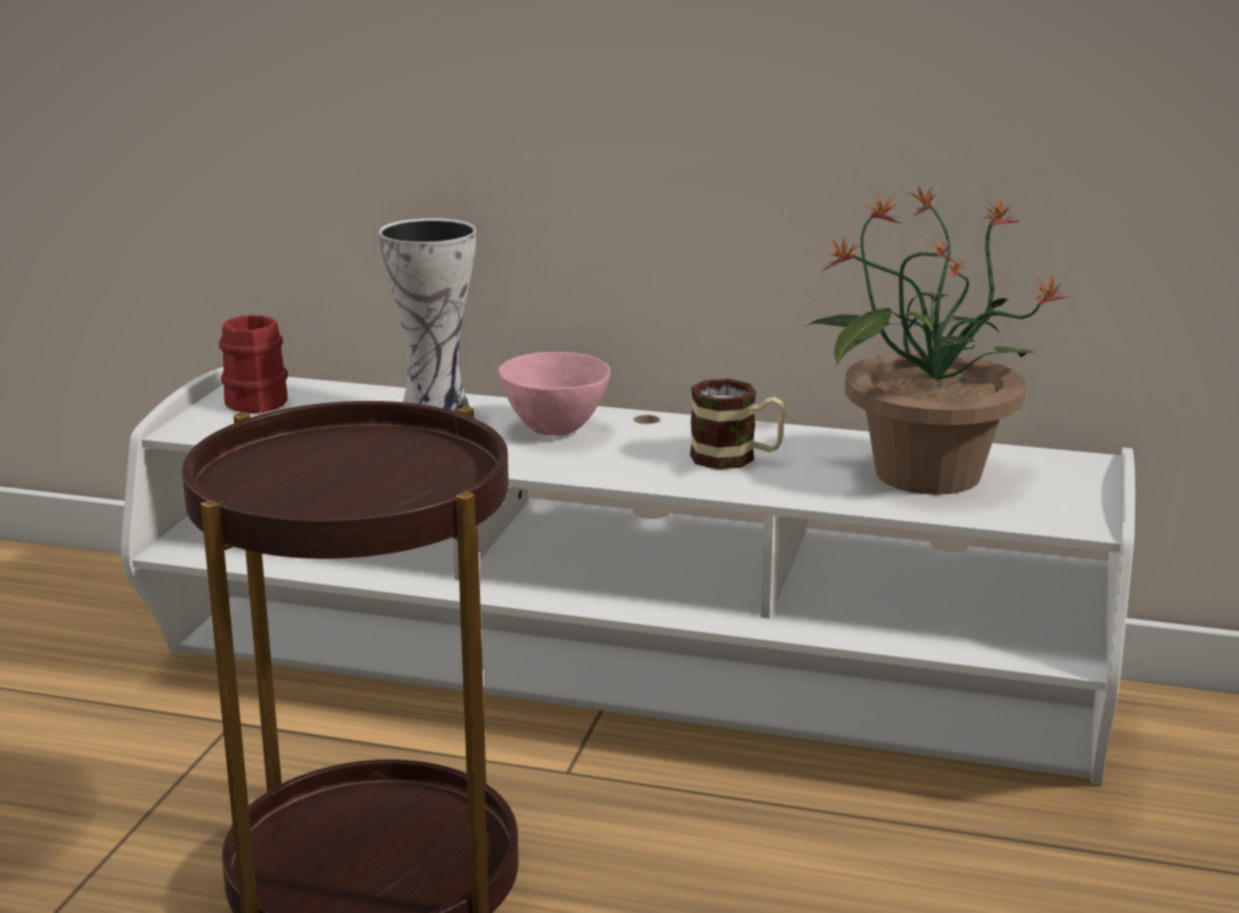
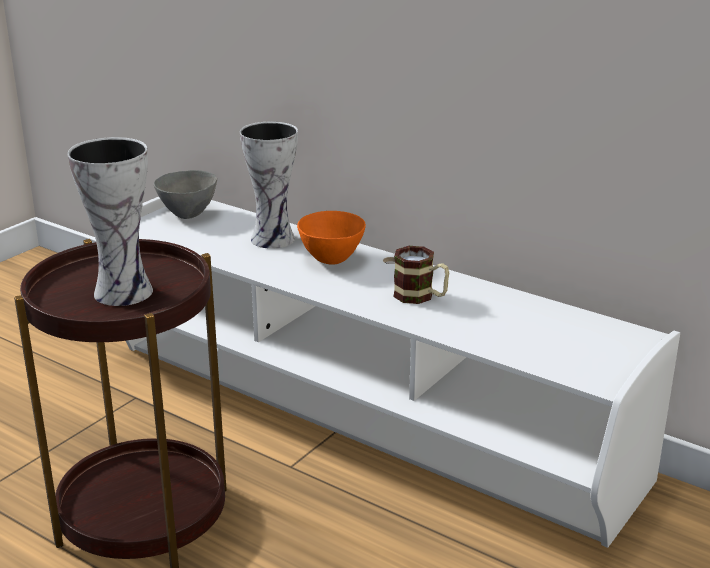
camera: 20 degrees right, 5 degrees up
(259, 399) = (187, 214): red mug -> grey bowl
(364, 478) = (125, 291): none -> vase
(556, 430) = (332, 260): pink bowl -> orange bowl
(923, 473) = (528, 327): potted plant -> none

